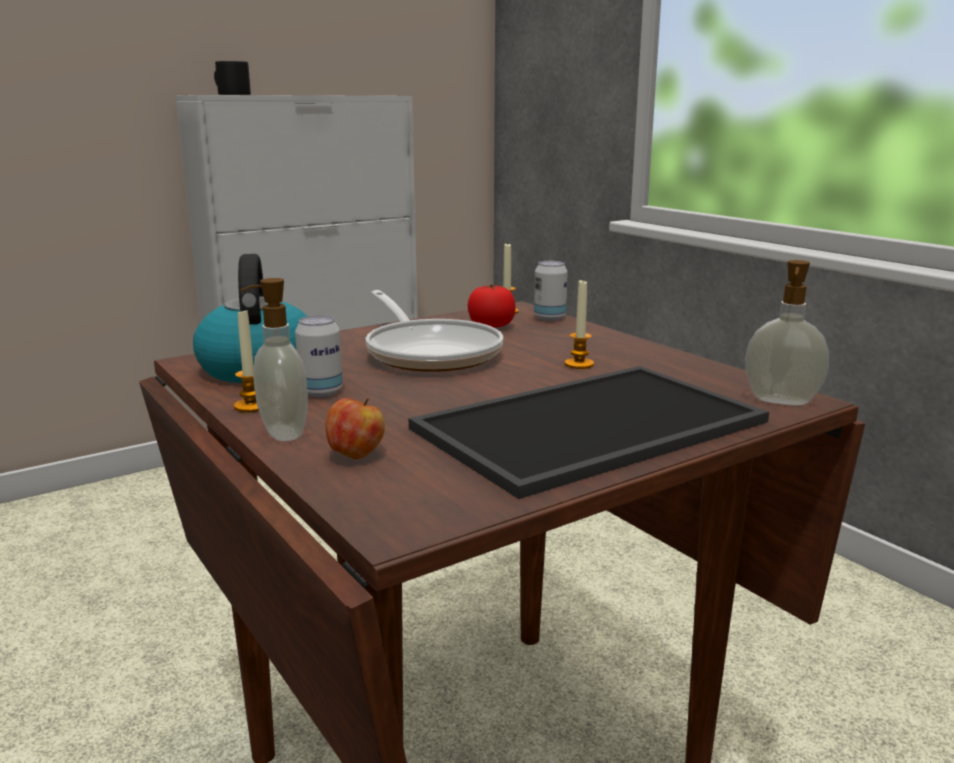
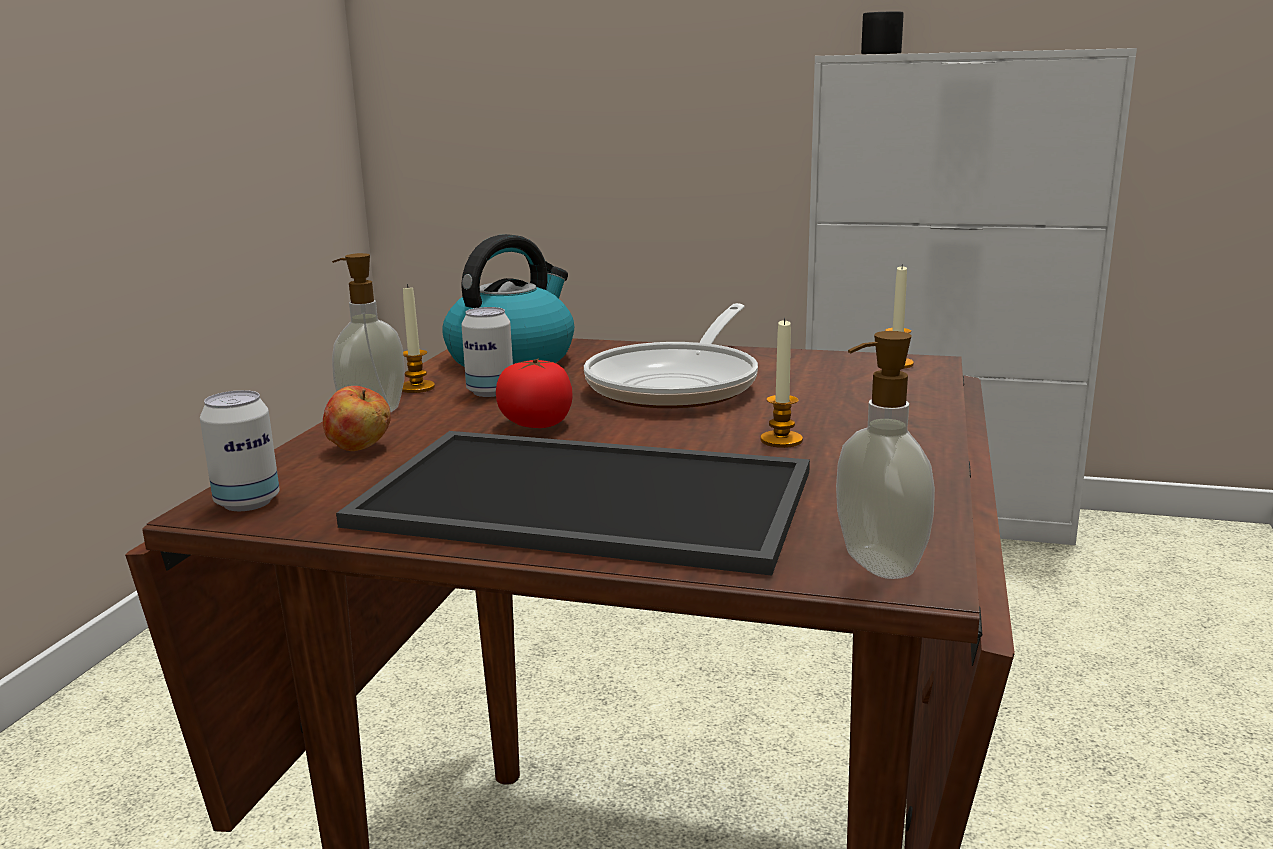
camera: 50 degrees right, 0 degrees up
(491, 326) = (824, 375): tomato -> tomato (536, 424)
(549, 318) = (925, 383): can -> can (247, 502)

